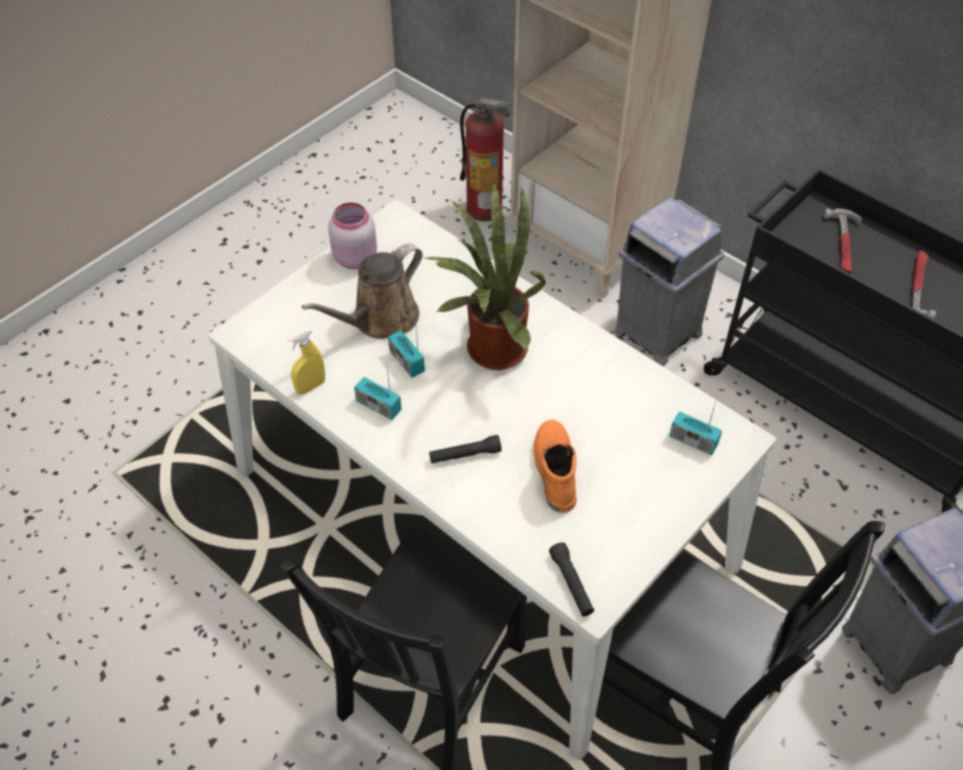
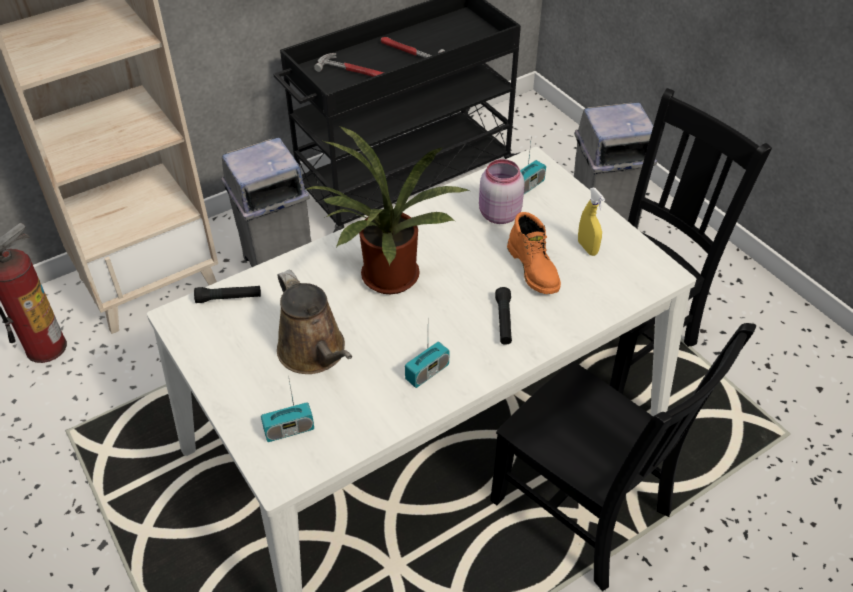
camera: 75 degrees left, 5 degrees down
(310, 386) = (382, 423): yellow spray bottle -> yellow spray bottle (587, 248)
(355, 257) = (215, 359): pink jar -> pink jar (498, 214)
(406, 362) = (379, 342): radio -> radio (289, 430)
(553, 469) = (534, 269): orange boot -> orange boot turned 120 degrees counterclockwise
(571, 584) = (647, 282): black flashlight -> black flashlight (229, 298)

